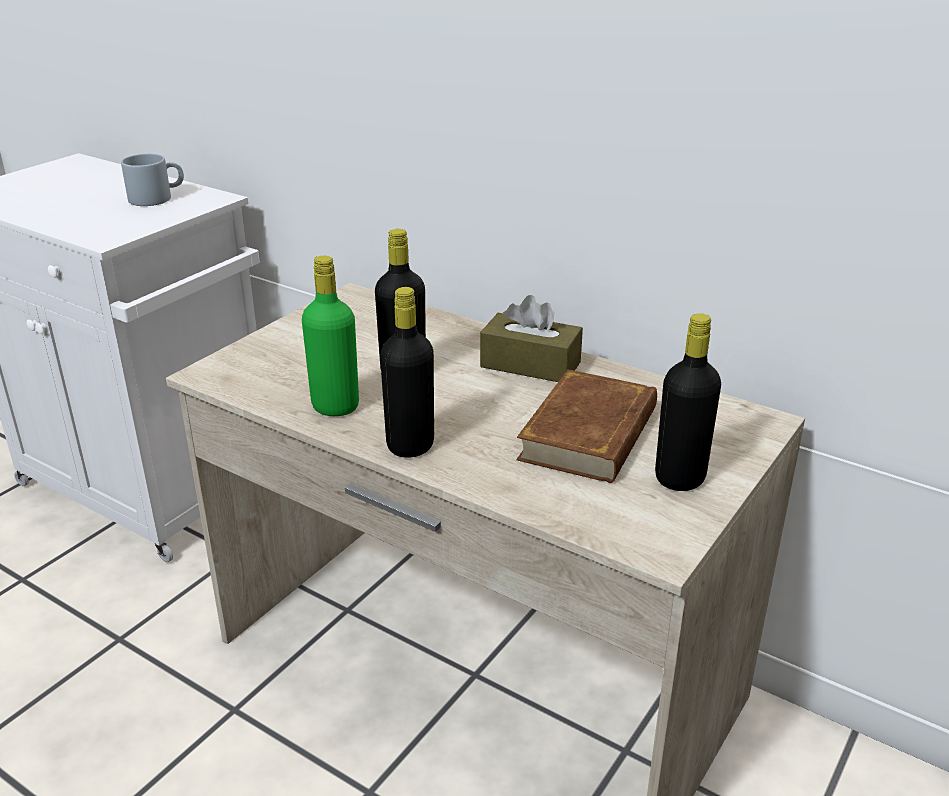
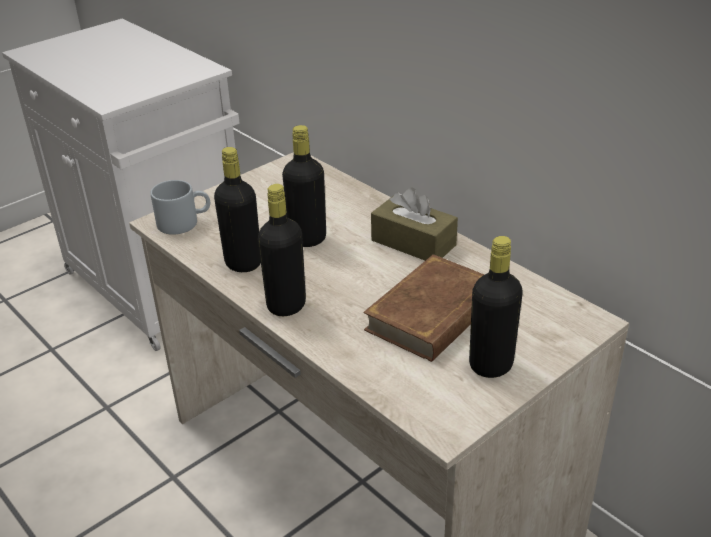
camera: 15 degrees right, 5 degrees up
(157, 197) = (162, 66): grey mug -> grey mug (184, 222)
(335, 406) = (243, 263): green bottle -> black bottle

